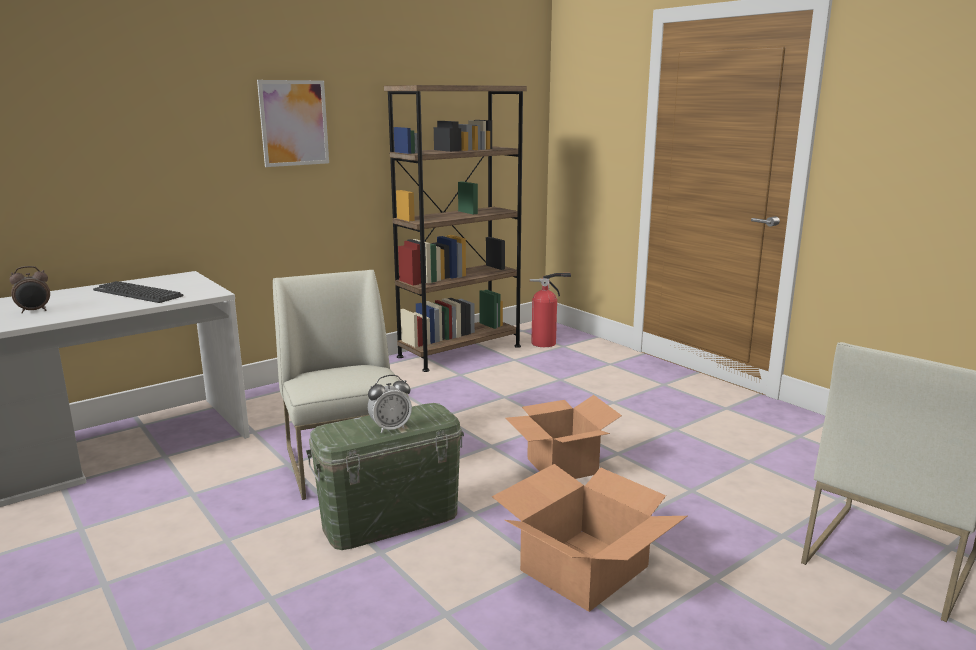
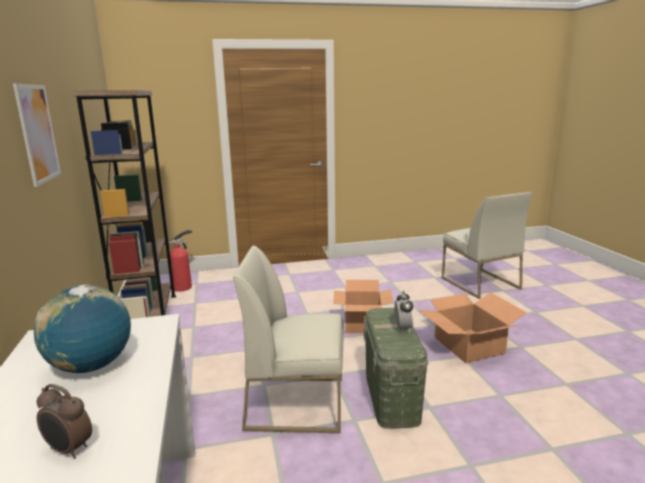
camera: 65 degrees left, 0 degrees up
(34, 311) = (69, 450): alarm clock -> alarm clock turned 120 degrees clockwise
(137, 293) = (91, 366): keyboard -> globe

